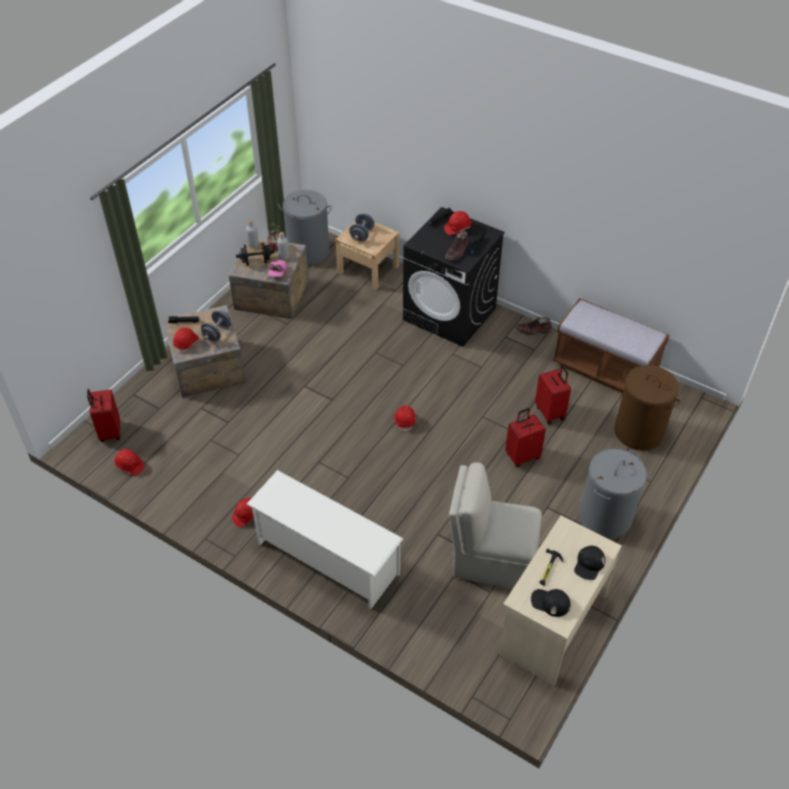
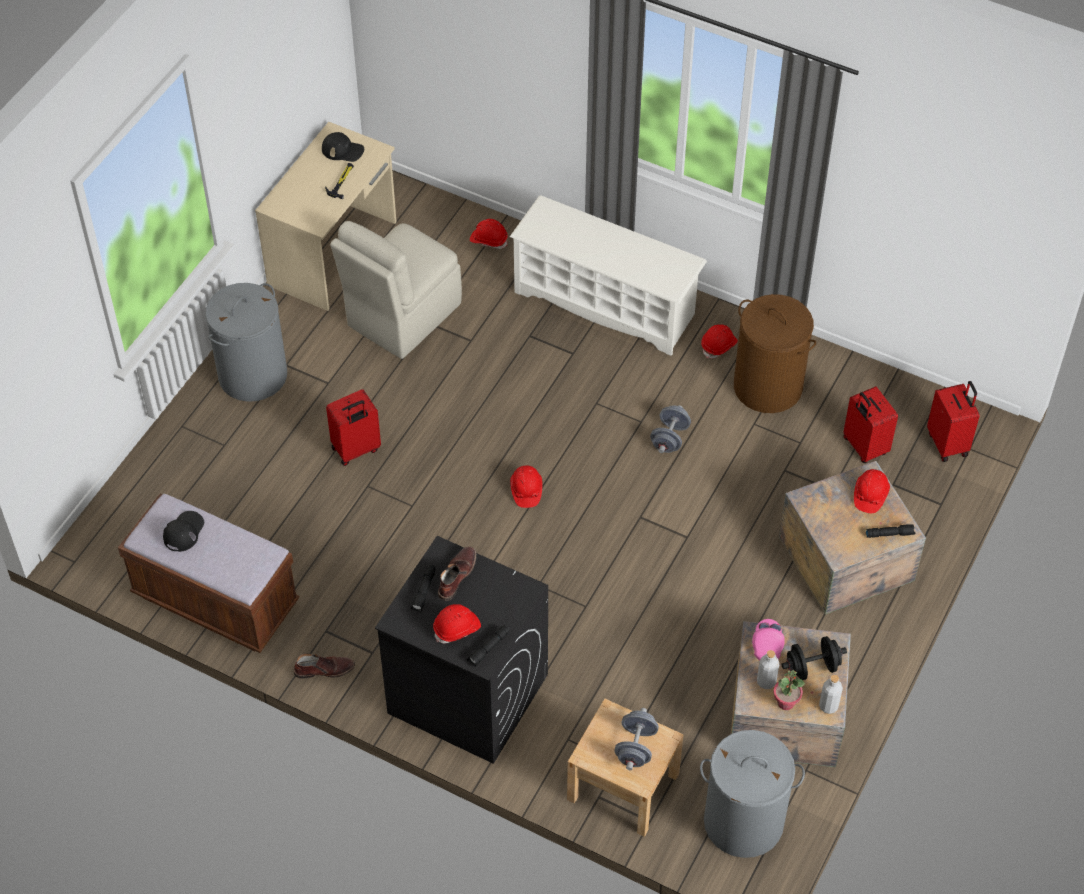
camera: 175 degrees right, 5 degrees up
(129, 466) = (897, 397): red hard hat -> red hard hat (489, 240)
(217, 333) = (829, 517): grey dumbbell -> grey dumbbell (669, 438)
(492, 559) = (402, 316): beige chair -> beige chair turned 120 degrees clockwise
(550, 412) = (310, 519): red suitcase -> red suitcase (864, 447)
(589, 564) = (295, 188): black cap -> black cap (184, 532)
(638, 432) = (184, 497): brown laundry basket -> brown laundry basket (768, 386)

